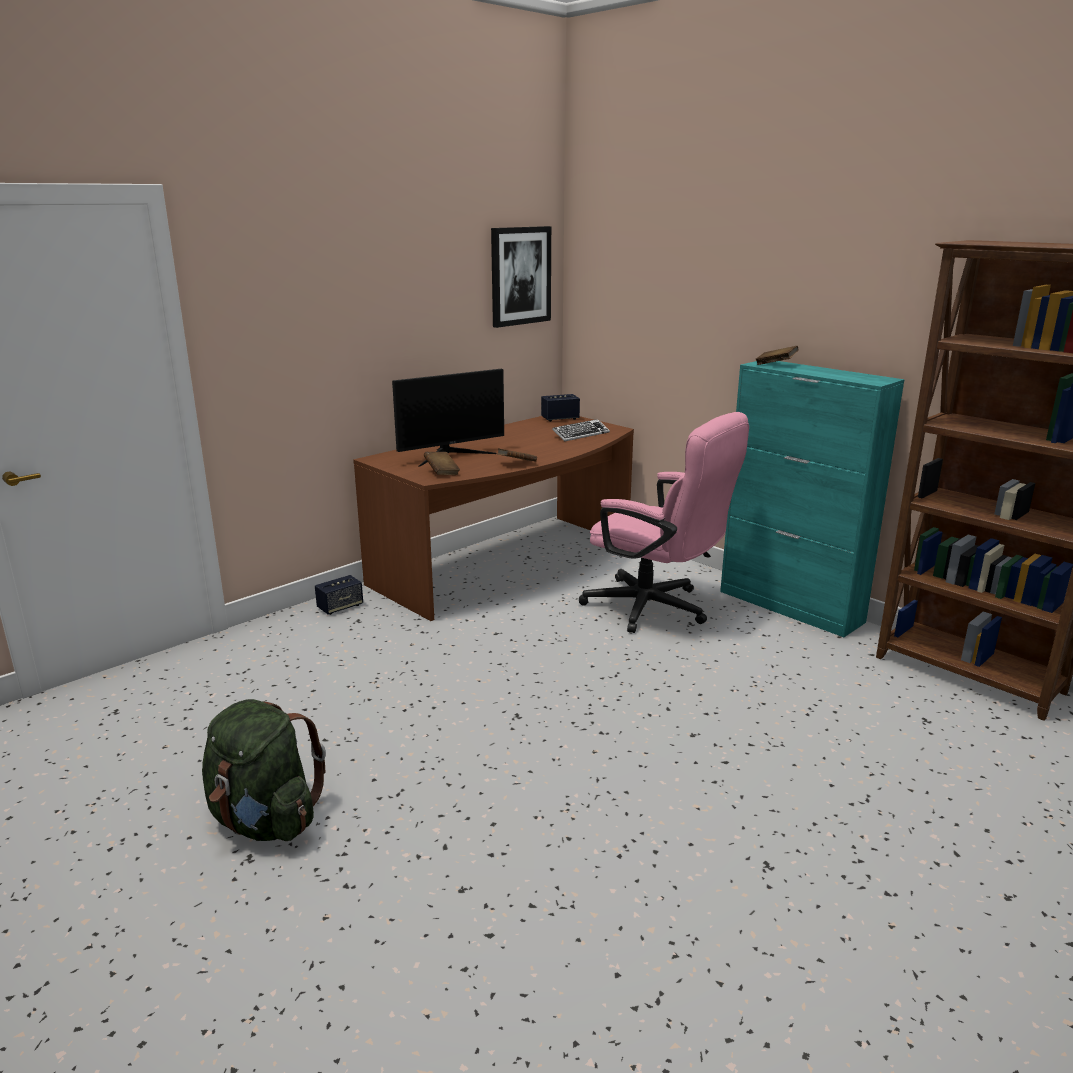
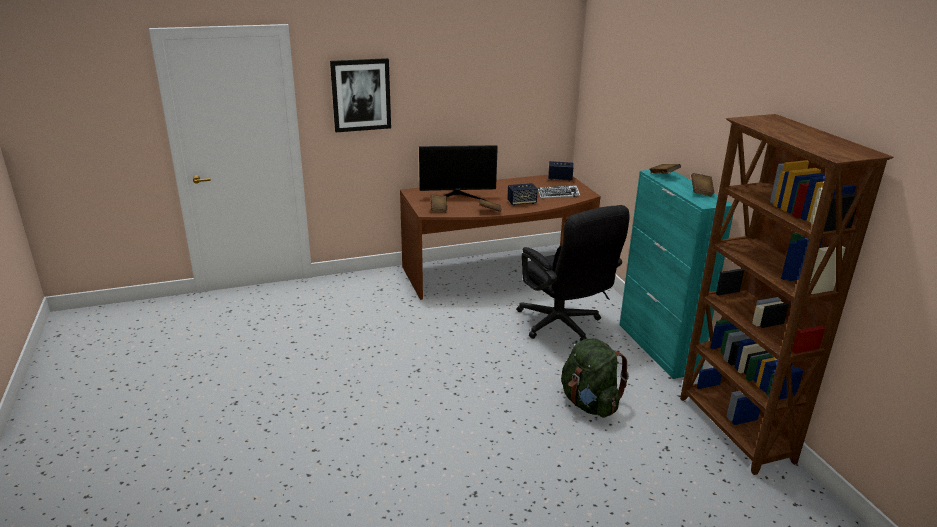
camera: 25 degrees right, 5 degrees up
(265, 821) = (255, 387): green backpack -> green backpack (589, 403)
(340, 607) = (378, 278): speaker -> speaker (521, 202)
(520, 276) = (540, 77): picture -> picture (361, 95)
(656, 609) = (563, 326): pink office chair -> black office chair
(845, 373) = (701, 191): none -> brown book

